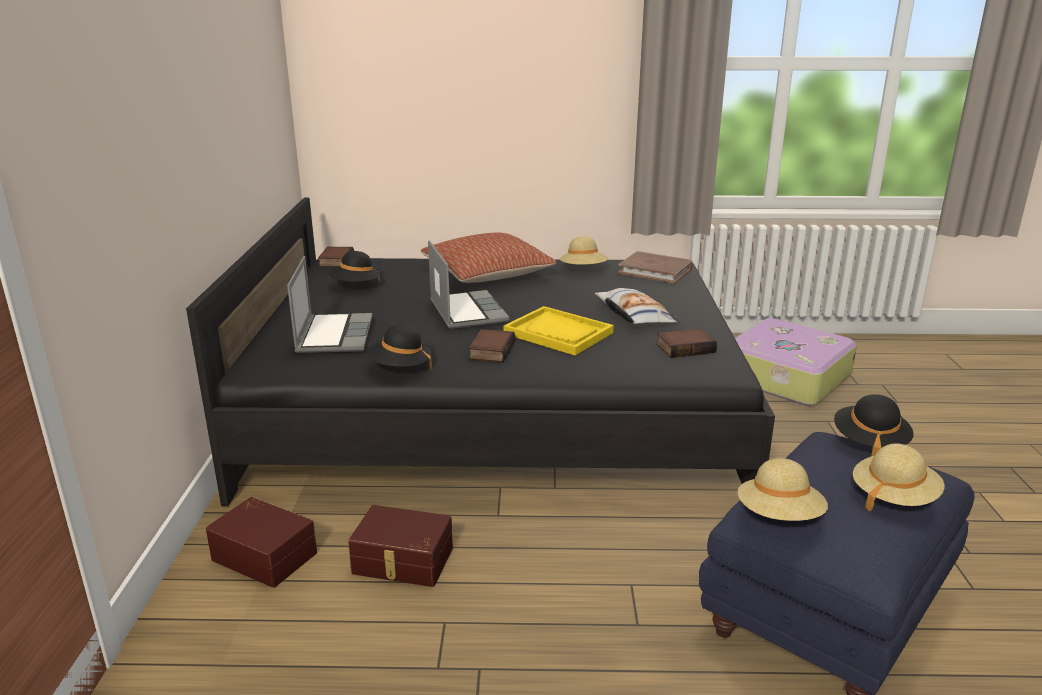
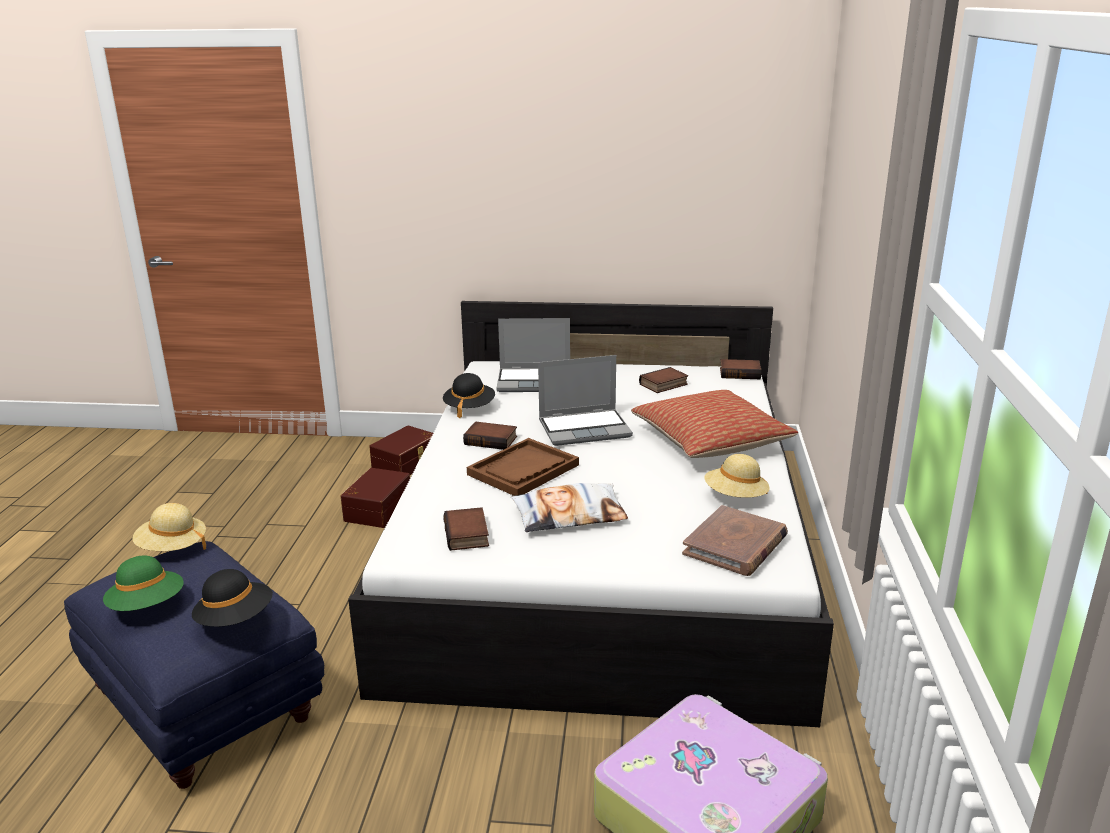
camera: 95 degrees right, 0 degrees up
(355, 286) = (663, 385): black hat -> book
(497, 412) = (601, 551): black bed -> white bed
(558, 333) = (523, 470): yellow tray -> brown tray
(893, 497) = (147, 606): beige hat -> green hat

